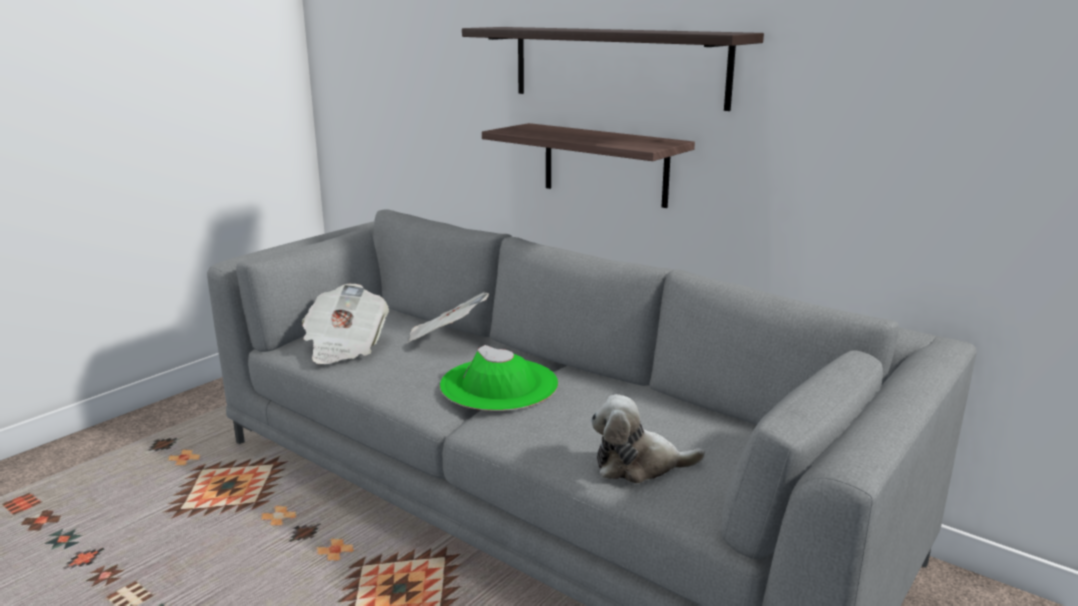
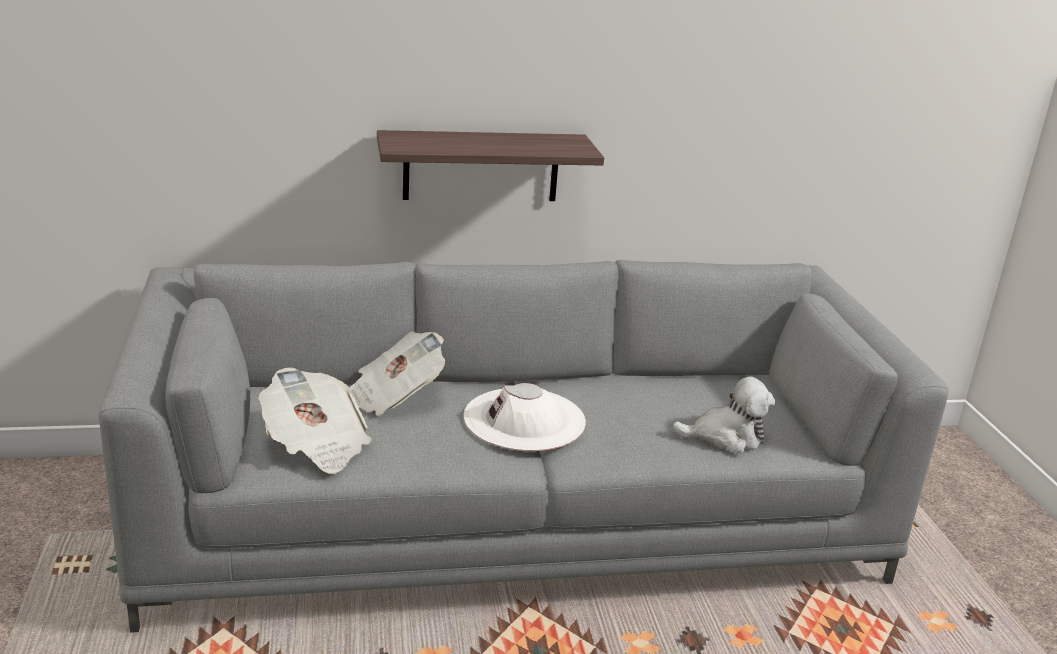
camera: 50 degrees left, 5 degrees up
(499, 384) = (524, 420): green hat -> white hat
(616, 65) = (497, 64): shelf -> none
(639, 465) = (725, 437): plush toy -> plush toy turned 135 degrees counterclockwise

